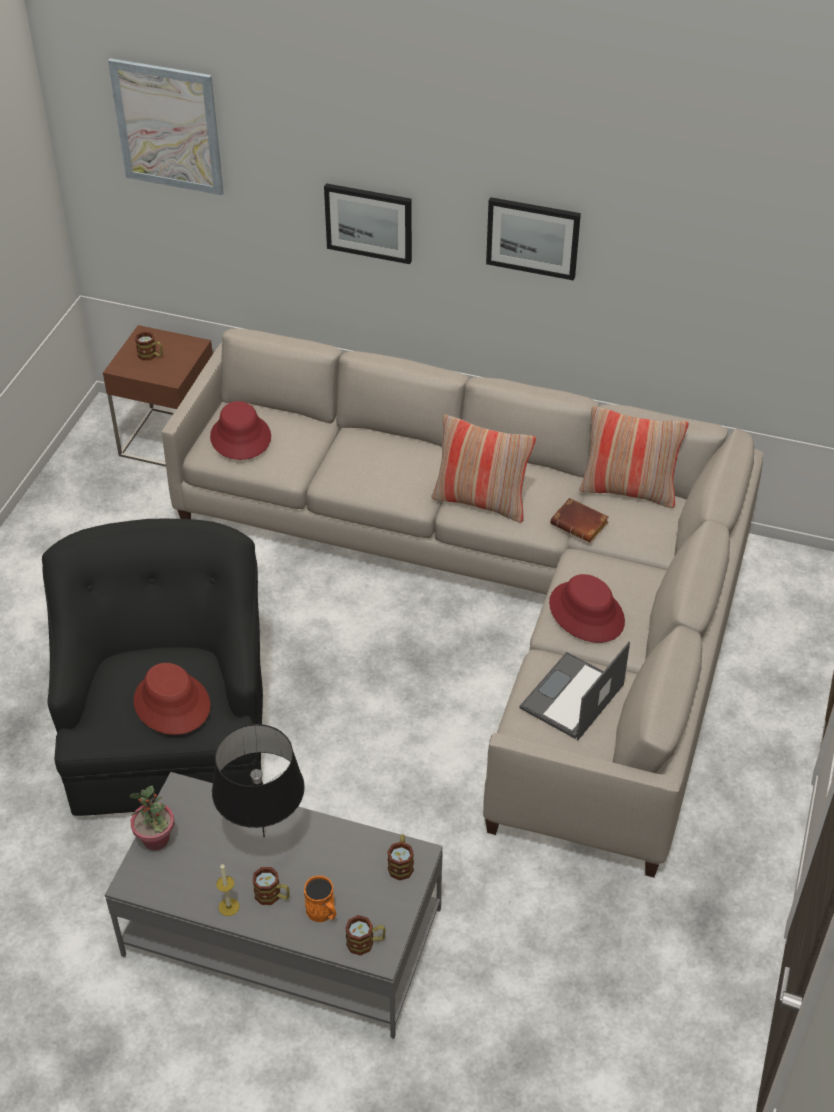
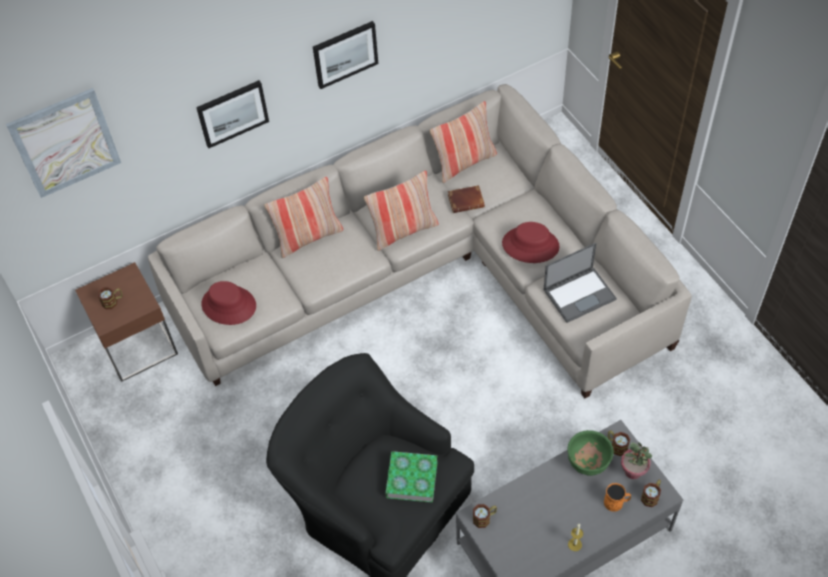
camera: 45 degrees left, 10 degrees up
(156, 840) = (498, 550): potted plant -> potted plant (633, 471)
(171, 704) = (411, 479): red hat -> book
(264, 837) = (543, 497): black table lamp -> none
(272, 896) = (585, 519): mug -> mug (484, 518)
(351, 851) = (588, 462): none -> green bowl
(386, 438) = (308, 237): none -> pillow
(572, 697) = (580, 294): laptop -> laptop turned 105 degrees counterclockwise

